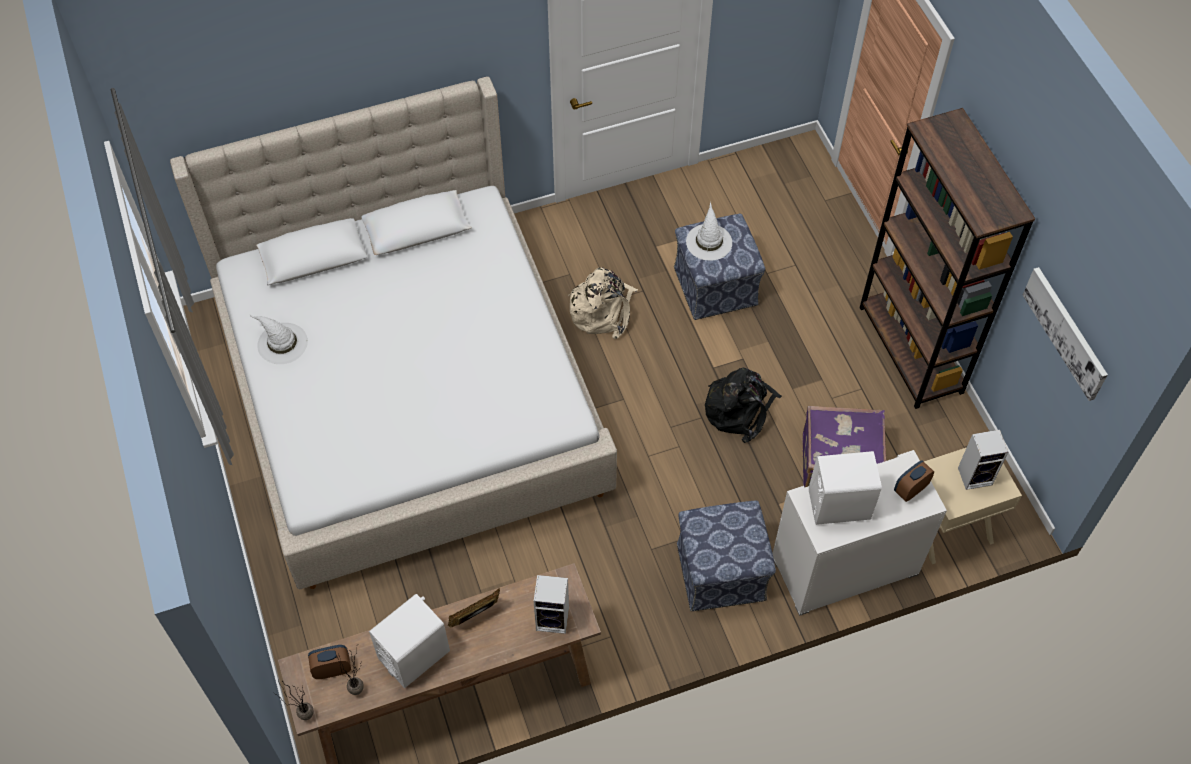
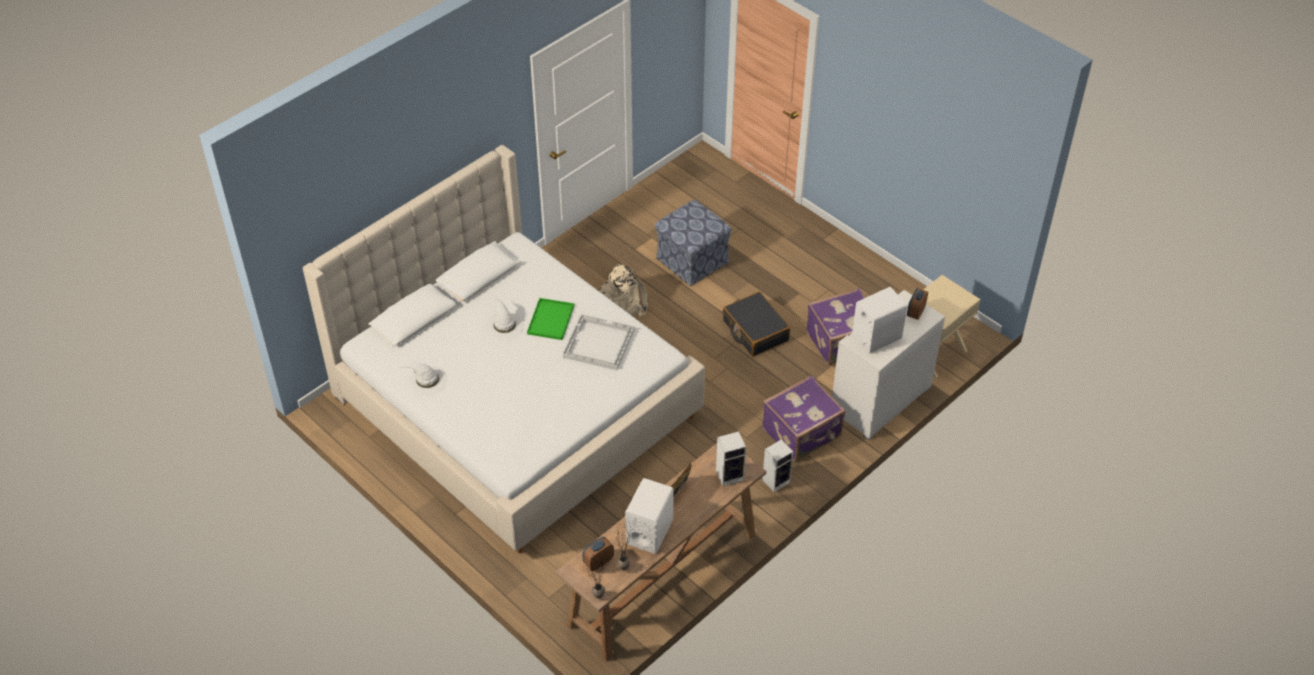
camera: 25 degrees left, 10 degrees down
(464, 319) = (551, 320): none -> green tray
(501, 371) = (598, 344): none -> white tray
(708, 241) = (684, 222): white hat -> white hat (504, 326)
(722, 572) = (802, 433): ottoman -> purple suitcase
(739, 409) = (755, 331): black backpack -> black suitcase
(910, 350) = (847, 255): brown bookcase -> none
(976, 475) = (945, 298): speaker -> speaker (776, 480)
(1066, 332) = (970, 174): picture -> none

